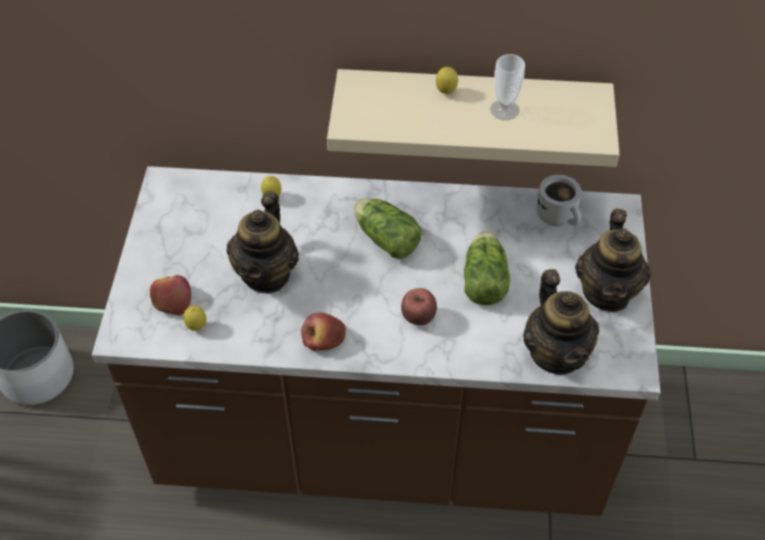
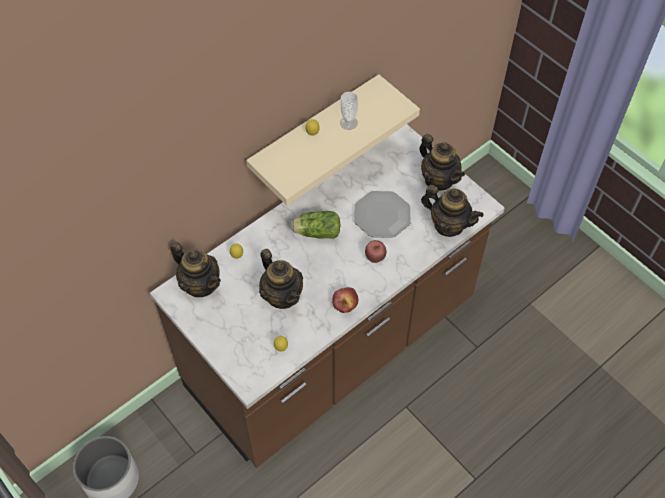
camera: 45 degrees left, 5 degrees up
(172, 299) = (252, 346): apple -> none
(202, 196) = (200, 284): none -> teapot
(484, 278) = (382, 215): lettuce -> plate
(559, 216) = (380, 158): white mug -> none

